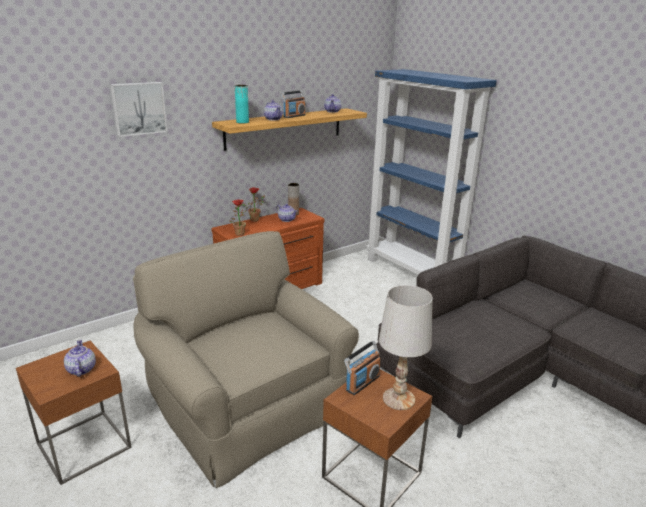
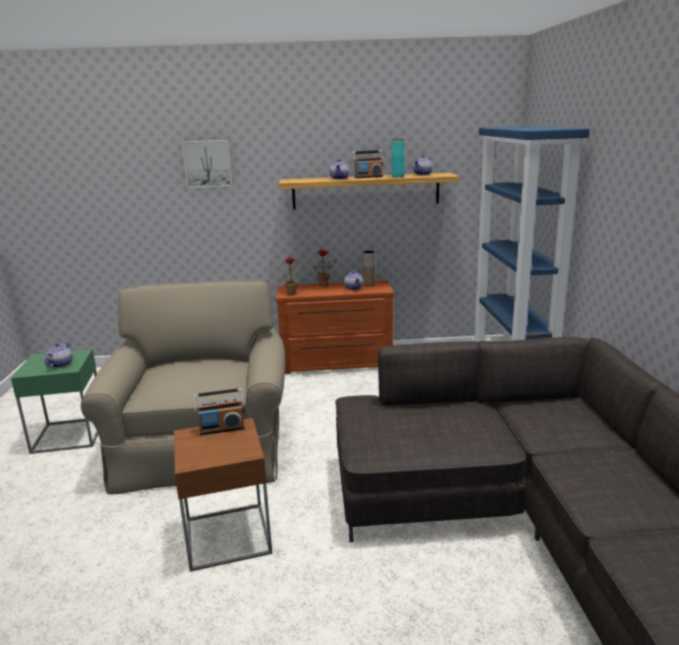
camera: 35 degrees right, 5 degrees down
(84, 445) = (69, 435): brown side table -> green side table
(242, 122) = (303, 180): turquoise vase -> turquoise vase (397, 176)
(398, 399) = (230, 450): white table lamp -> none

